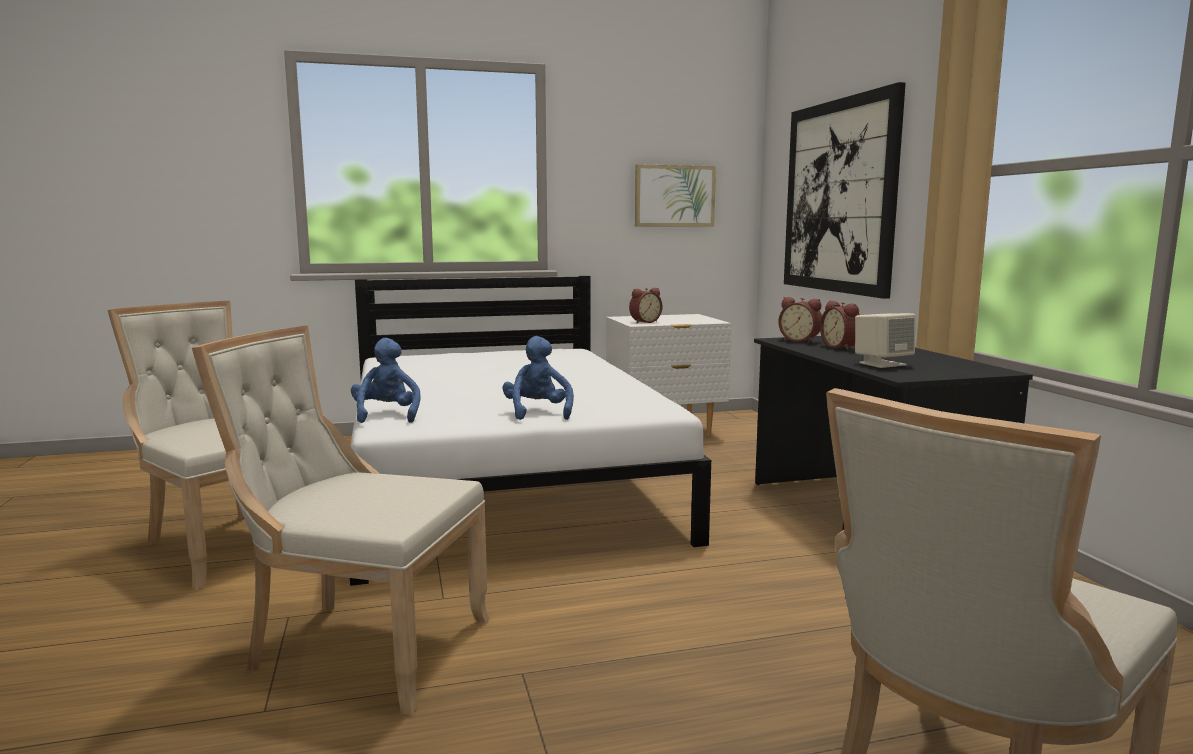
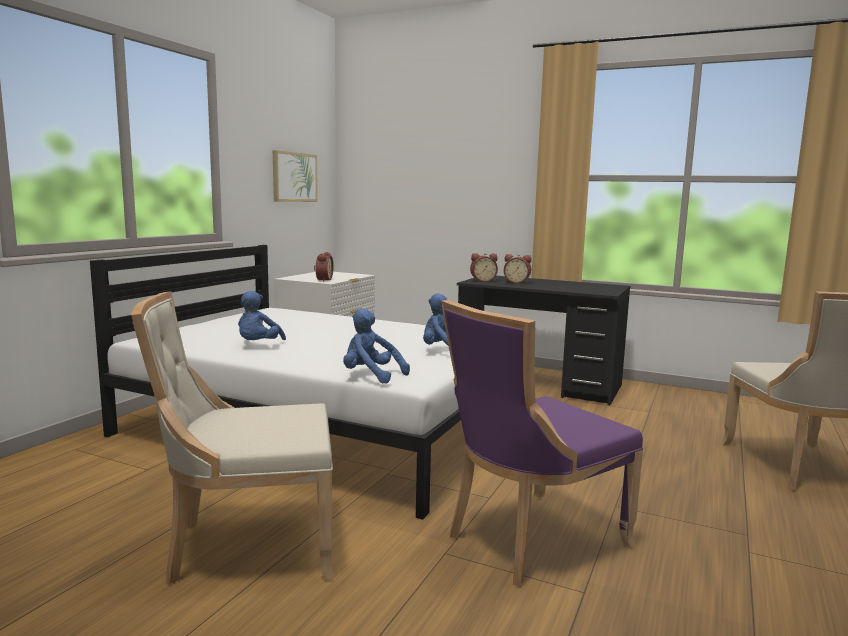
camera: 50 degrees left, 0 degrees up
(360, 647) = (529, 540): beige chair -> purple chair
(428, 376) = (258, 345): none -> blue plush toy
(839, 197) = (435, 185): picture -> none
(882, 364) = (573, 288): beige speaker -> none

